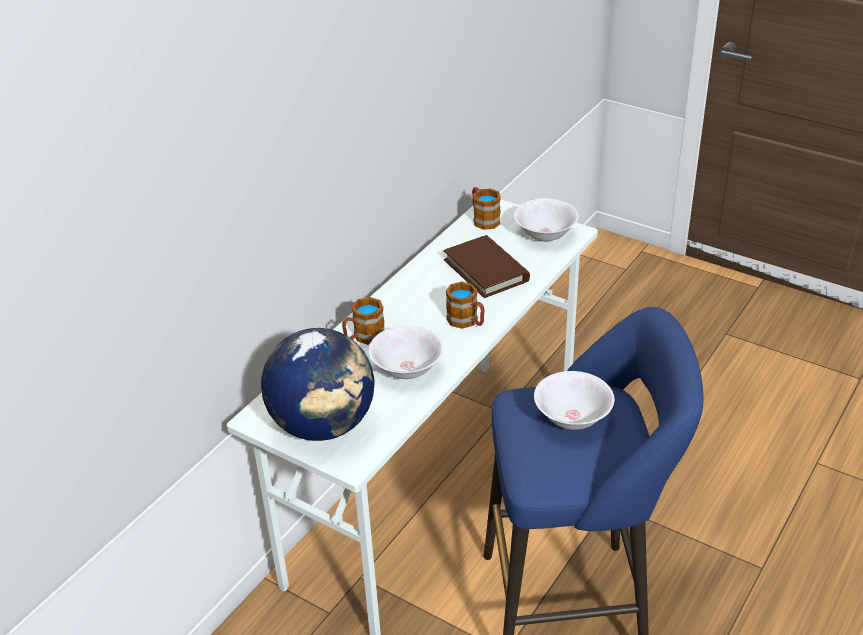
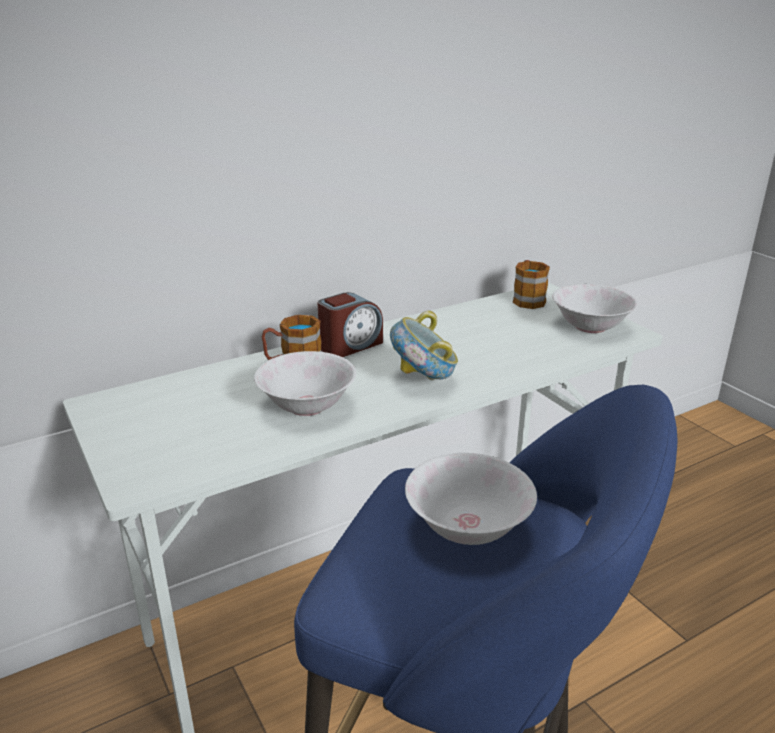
camera: 25 degrees right, 10 degrees down
(323, 425) = (154, 432): globe -> none
(390, 307) = (350, 346): none -> alarm clock
(467, 321) = (423, 380): mug -> bowl
(486, 270) = (491, 340): brown book -> none

